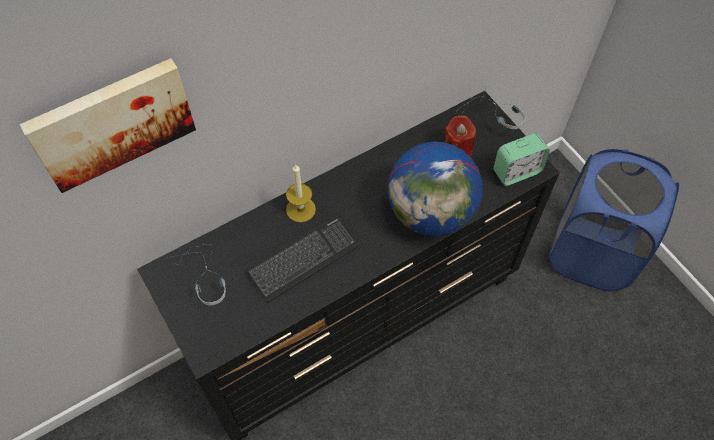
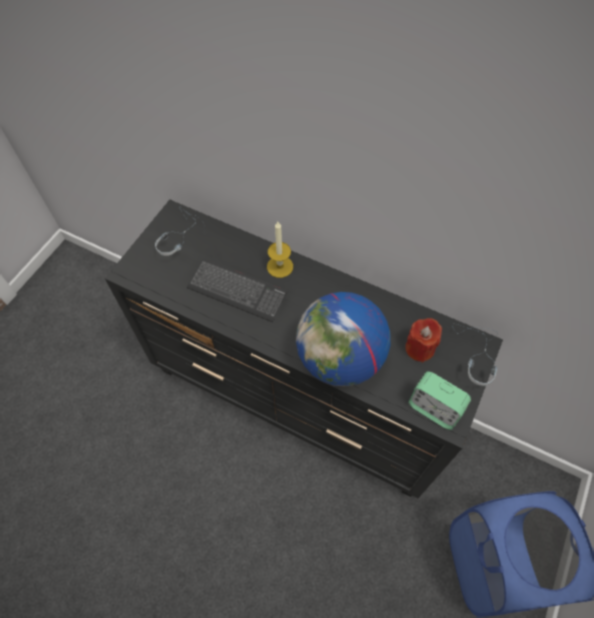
camera: 60 degrees right, 0 degrees up
(112, 122) = (166, 63): picture -> none

